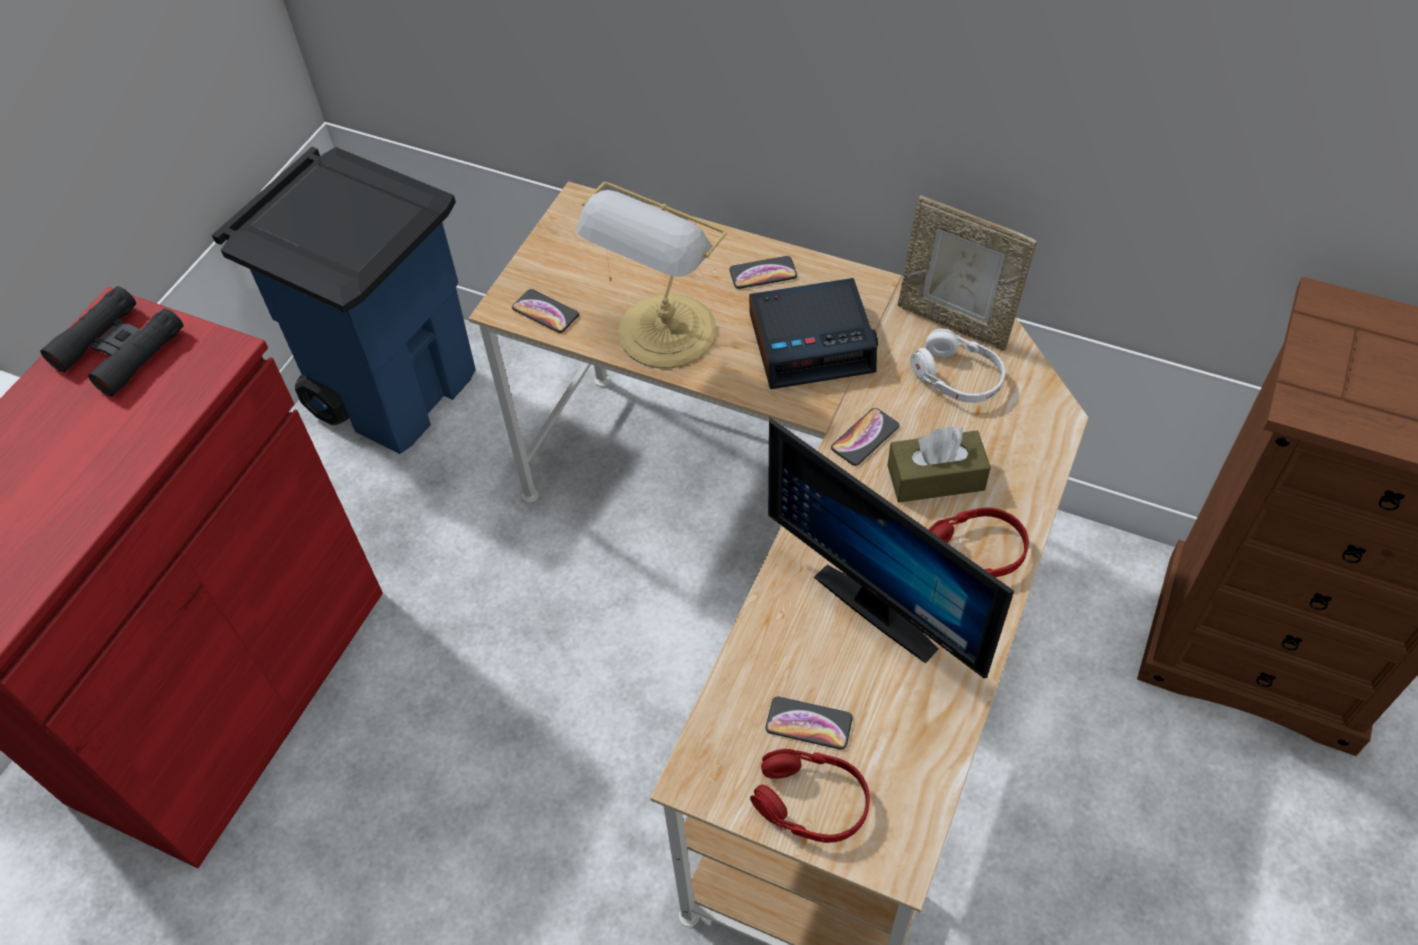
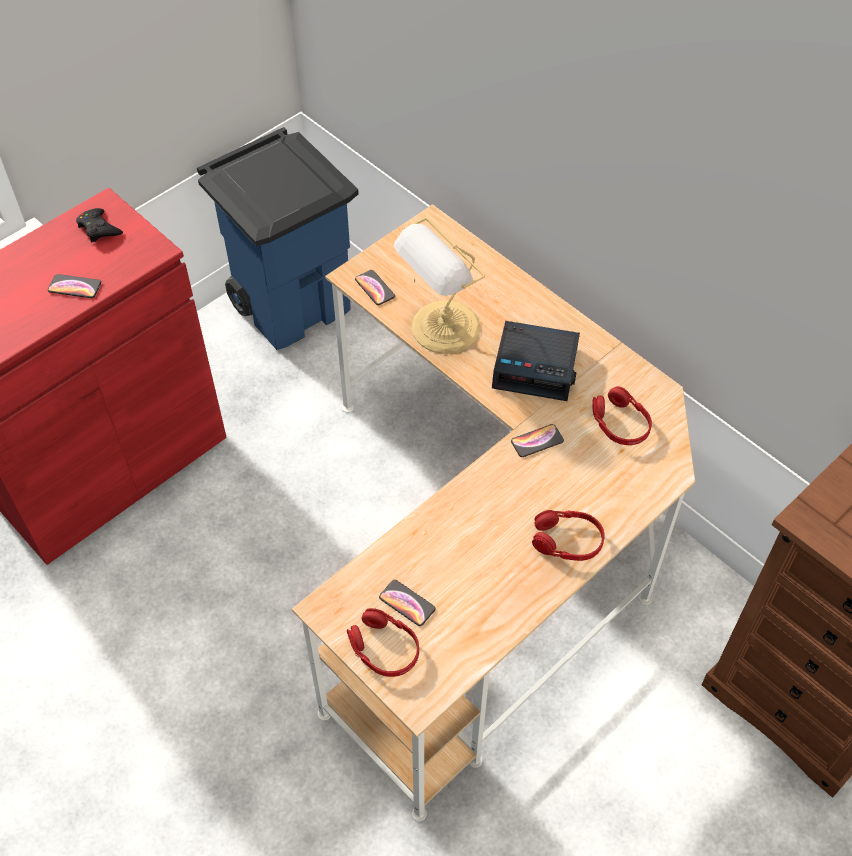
camera: 20 degrees right, 0 degrees up
(119, 349) = (99, 229): black binoculars -> black game controller
(763, 273) = (528, 309): phone -> phone (74, 287)
(885, 601) = (494, 548): monitor -> none
(935, 478) = (569, 483): brown tissue box -> none
(955, 322) = (639, 386): picture frame -> none
(956, 378) = (619, 424): white headphones -> red headphones

